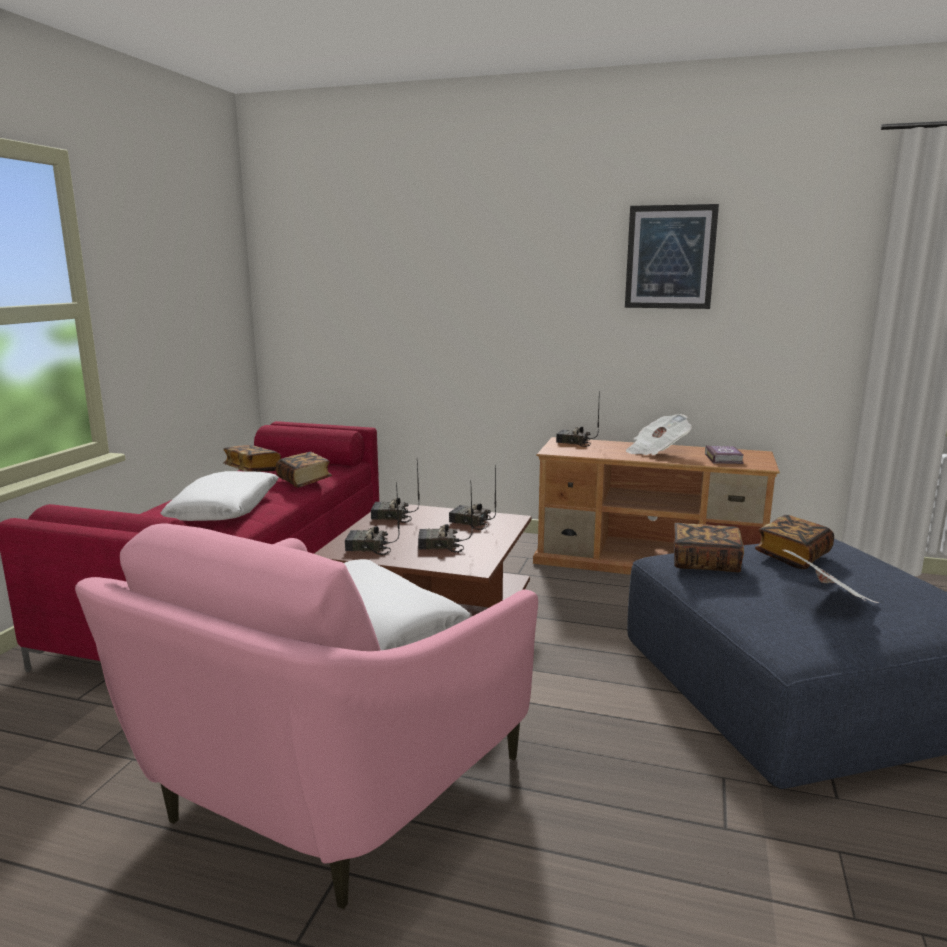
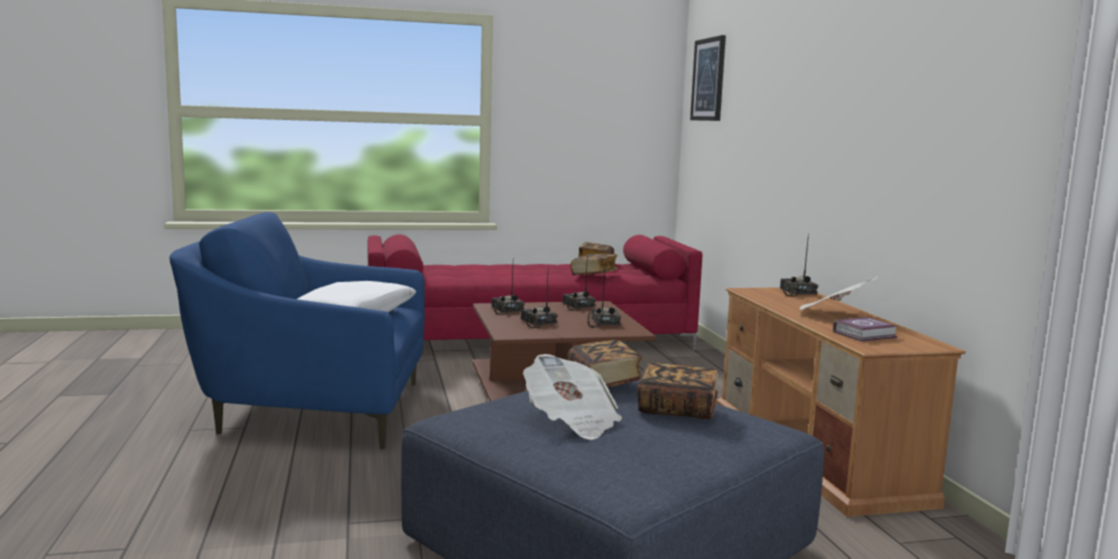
camera: 60 degrees right, 5 degrees down
(225, 509) = (508, 273): white pillow -> none
(329, 788) = (313, 410): pink armchair -> blue armchair
(670, 257) = (904, 79): picture -> picture (708, 79)

